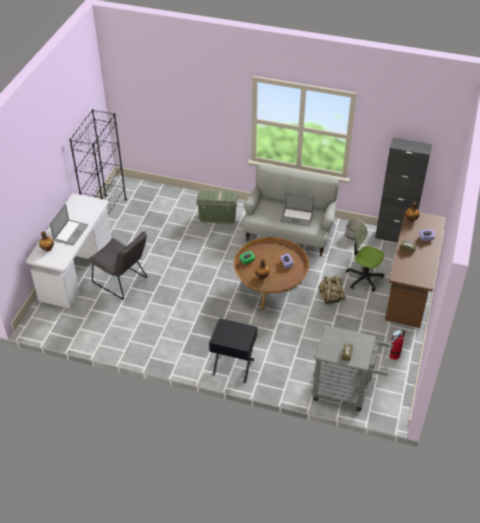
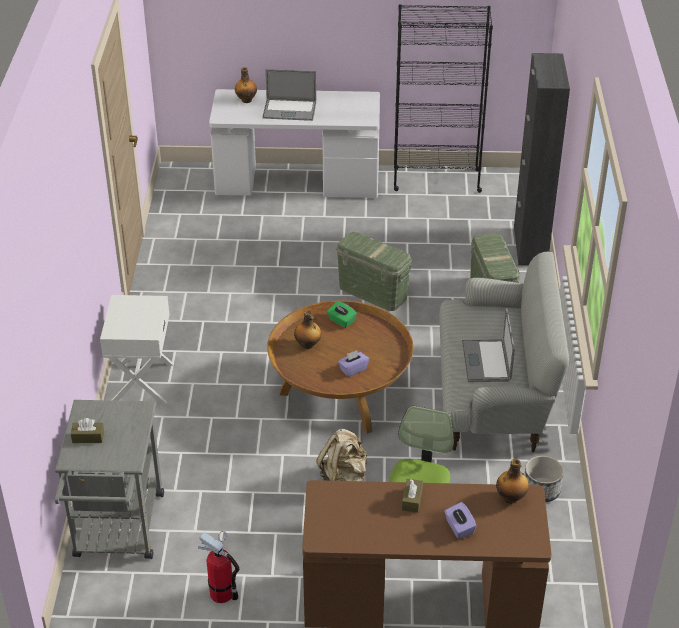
camera: 75 degrees right, 5 degrees down
(123, 281) = (289, 230): grey chair -> none
(194, 259) = (373, 292): none -> green storage box
(233, 367) = (141, 382): black nightstand -> white nightstand
(394, 236) = (569, 558): black cabinet -> black cabinet (530, 246)

